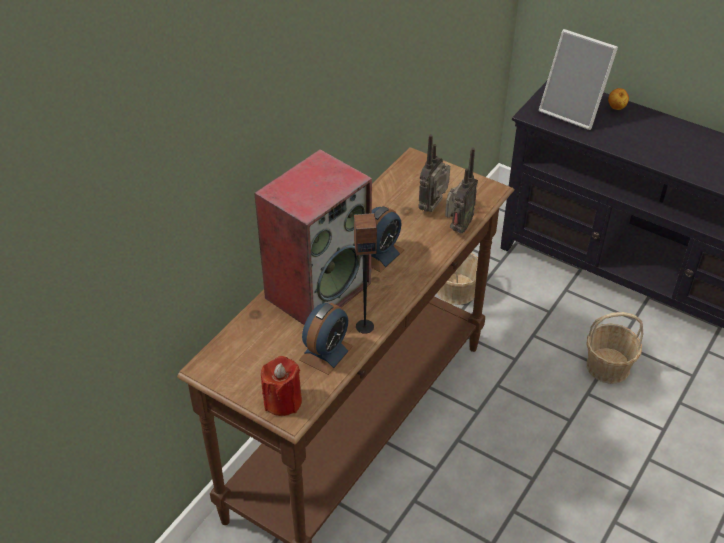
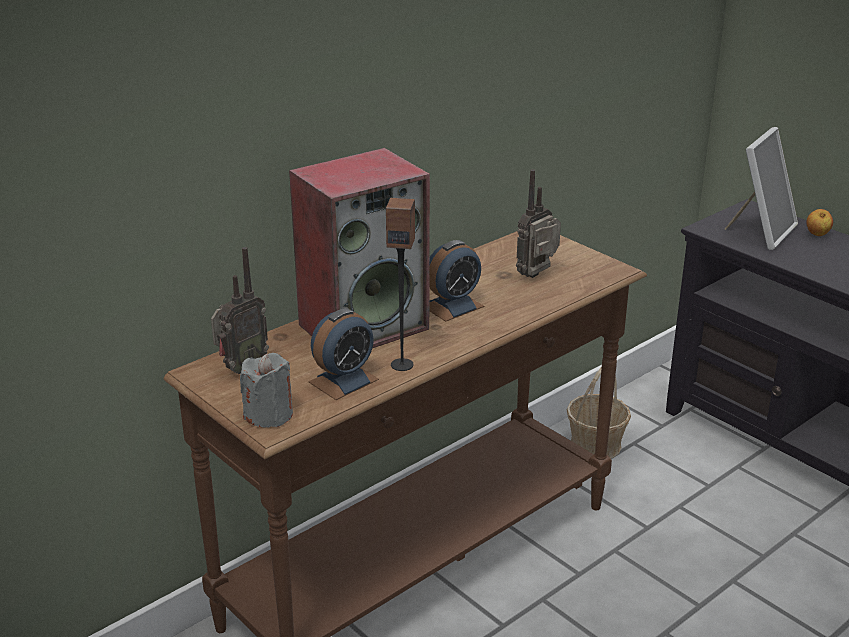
camera: 15 degrees right, 15 degrees down
(282, 401) = (269, 415): red candle -> grey candle
(457, 228) = (558, 296): radio -> radio (241, 369)
(573, 111) = (760, 231): picture frame -> picture frame turned 105 degrees counterclockwise
(608, 367) = (770, 556): basket -> none

